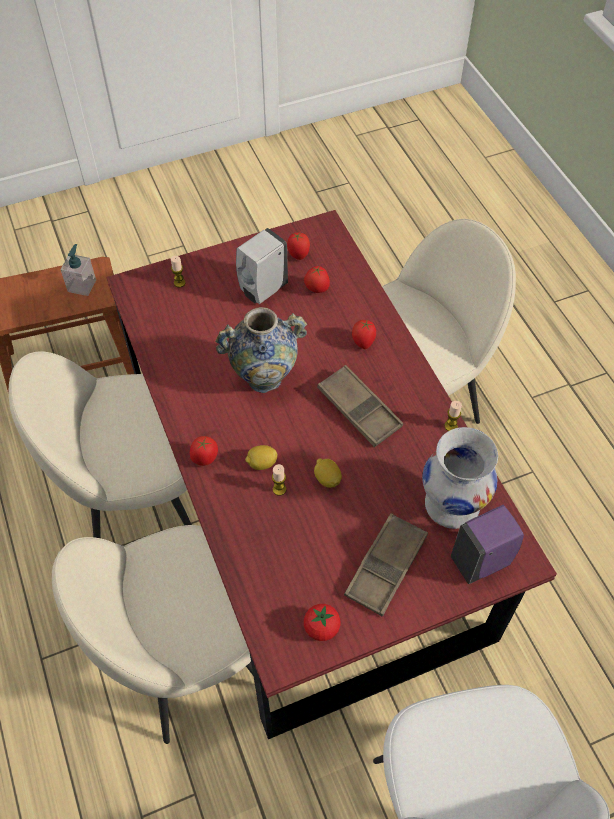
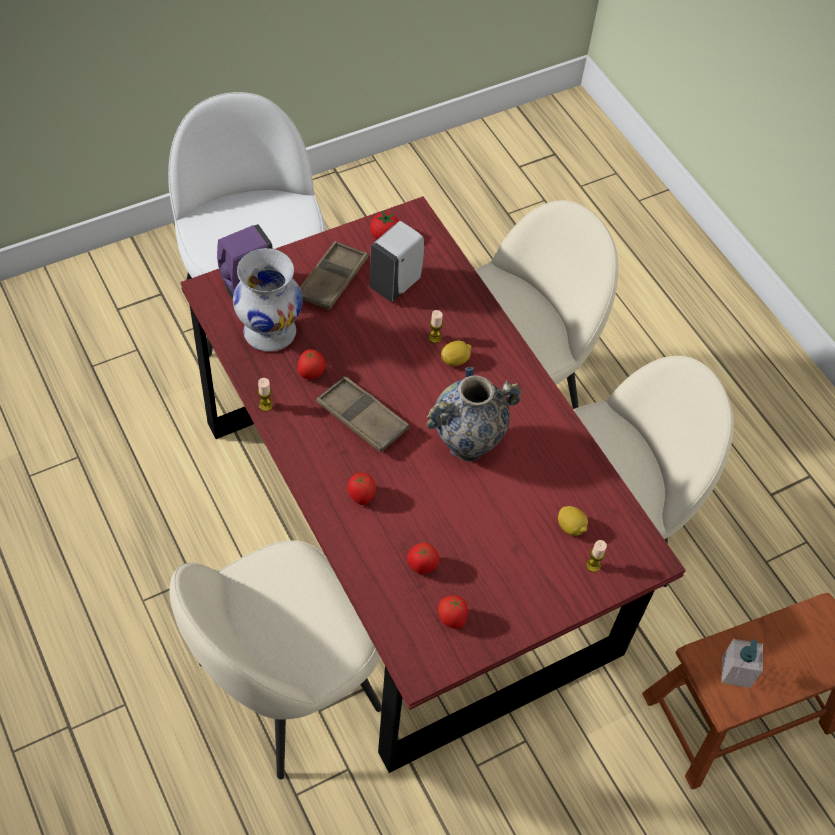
camera: 170 degrees right, 0 degrees up
(205, 459) = (511, 362): tomato -> tomato (311, 374)
(262, 290) = (489, 560): white soap dispenser -> white soap dispenser (396, 283)
(327, 479) = (389, 349): lemon -> lemon (571, 527)

